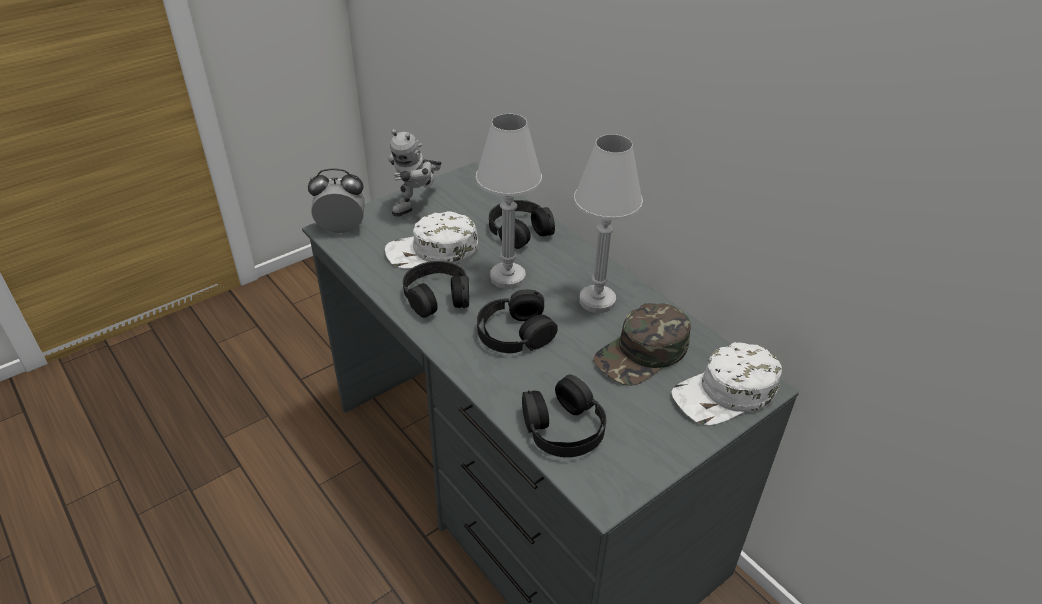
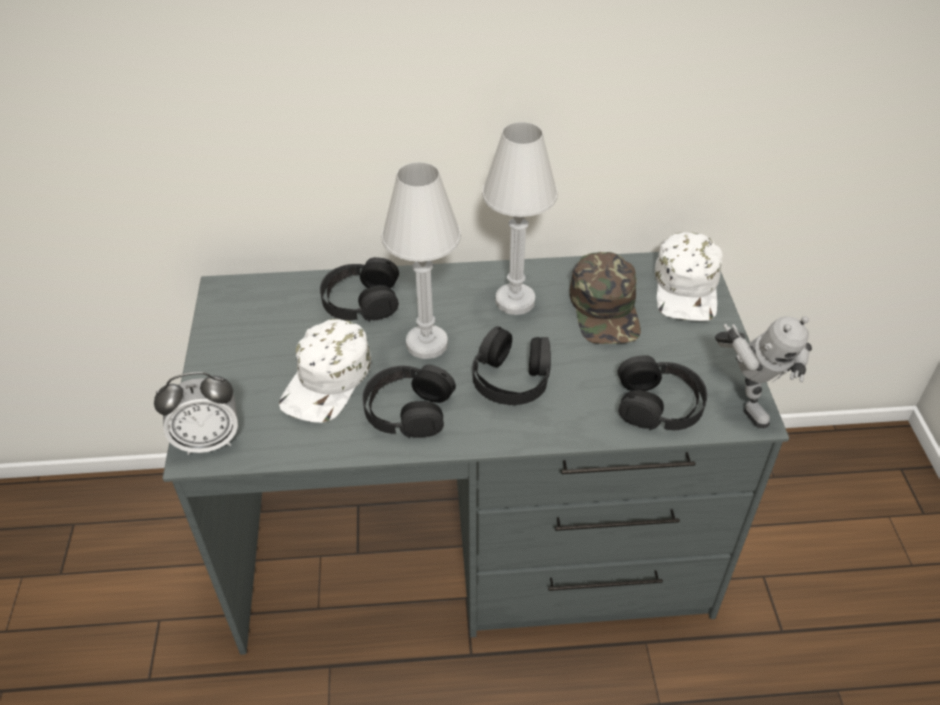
camera: 55 degrees left, 5 degrees up
(342, 229) = (208, 441): alarm clock -> alarm clock turned 135 degrees counterclockwise
(418, 206) = (236, 357): toy robot -> toy robot (747, 398)

